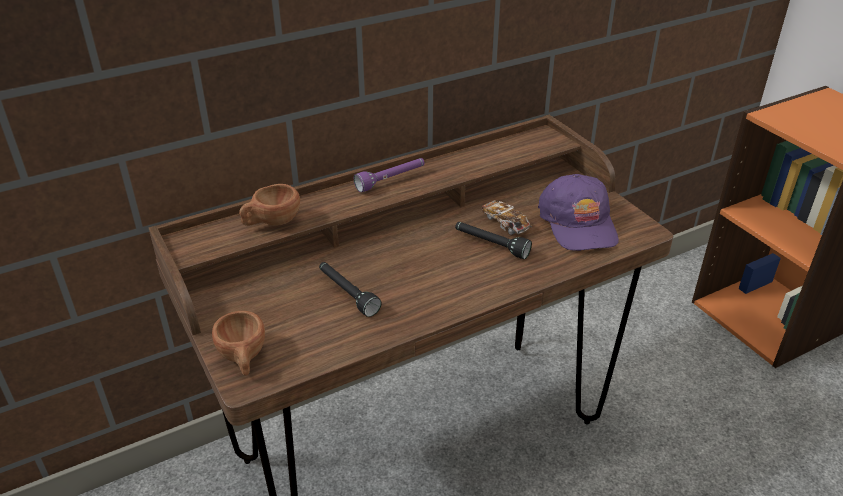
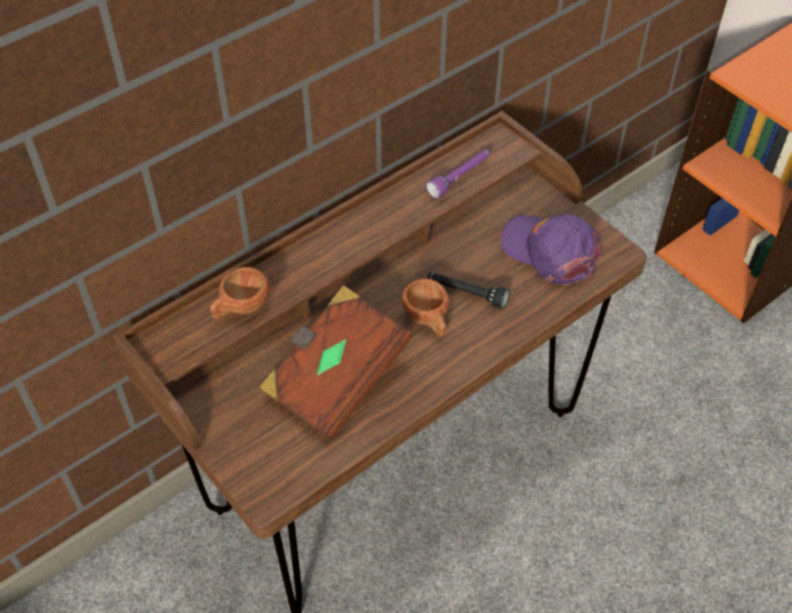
camera: 10 degrees left, 15 degrees up
(243, 358) = (255, 471): brown cup -> brown cup (428, 320)
(347, 294) = (335, 377): black flashlight -> brown book
(391, 180) = (350, 230): purple flashlight -> purple flashlight (460, 178)
(505, 224) = (476, 263): toy car -> none
(578, 223) = (550, 251): purple cap -> purple cap turned 150 degrees clockwise

